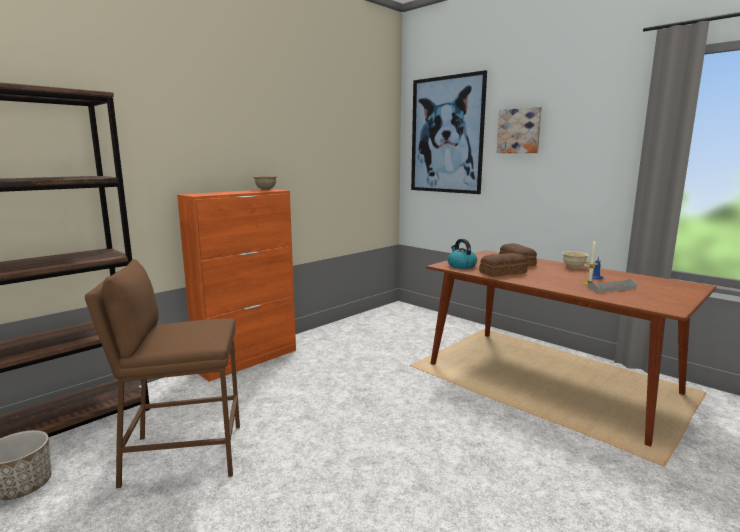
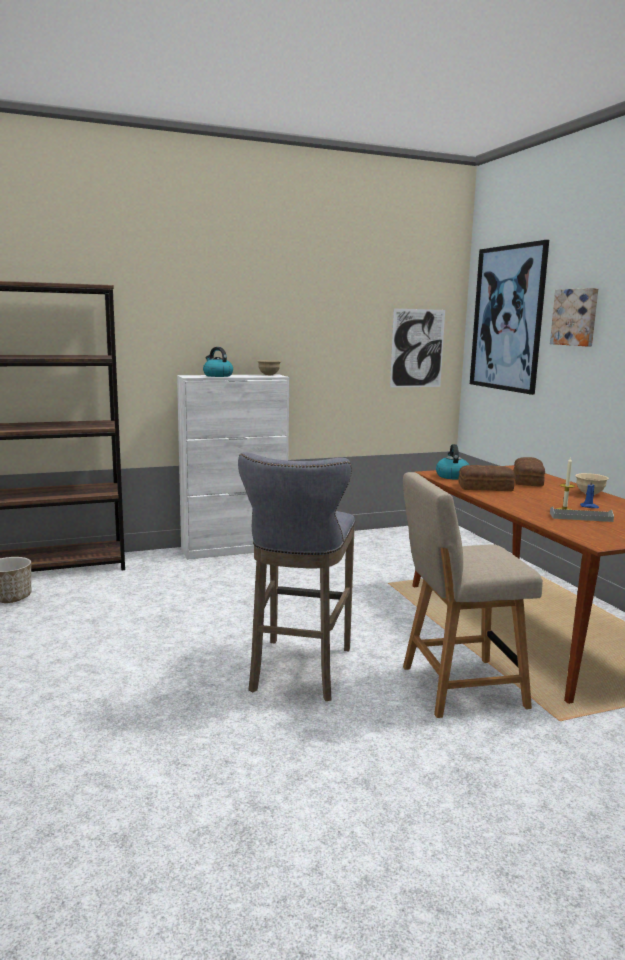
camera: 25 degrees right, 0 degrees up
(183, 454) = (125, 604): brown stool -> none
(221, 193) = (217, 375): none -> kettle
(248, 360) = (235, 549): orange cabinet -> white cabinet
(371, 162) = (417, 348): none -> picture
(431, 485) = (299, 672): none -> grey stool
(565, 457) = (457, 687): none -> beige chair

